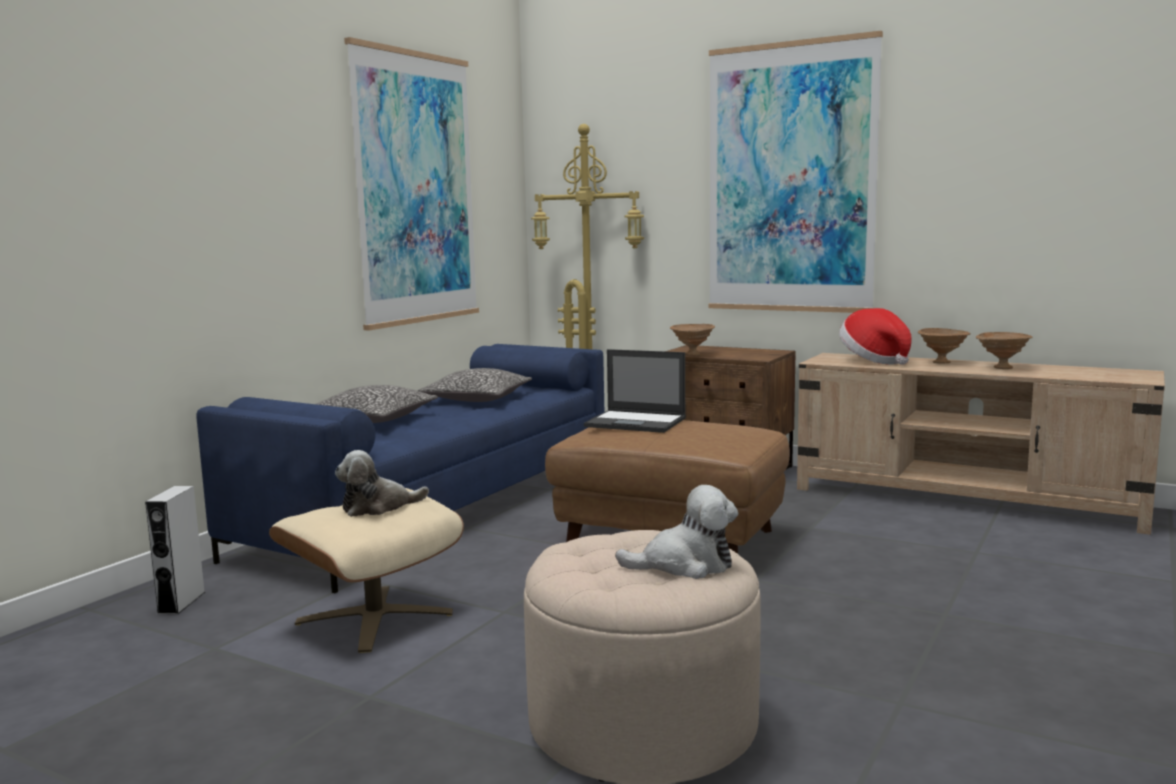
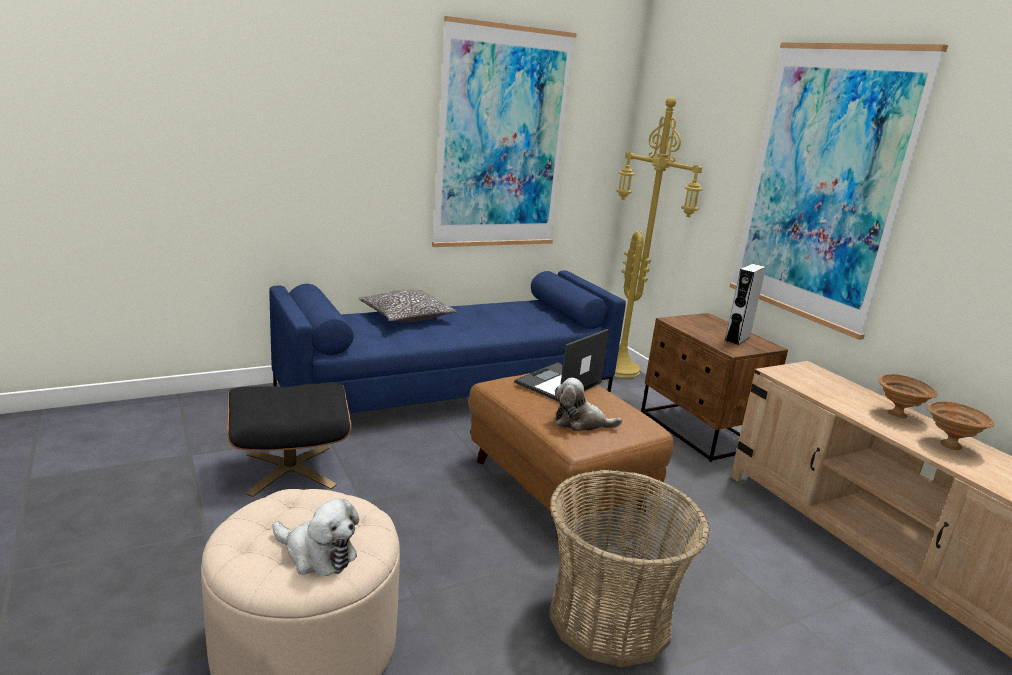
camera: 30 degrees right, 10 degrees up
(181, 602) = (221, 411): grey speaker -> grey speaker (737, 339)
(374, 617) = (290, 470): beige ottoman -> black ottoman
(378, 507) = (298, 398): plush toy -> plush toy (580, 423)
(477, 399) = (503, 317): pillow -> none
(637, 422) = (558, 383): laptop -> laptop turned 75 degrees clockwise
(693, 355) = (686, 328): brown bowl -> none
(857, 601) = (609, 618): none -> basket
(874, 360) = (833, 389): hat -> none

